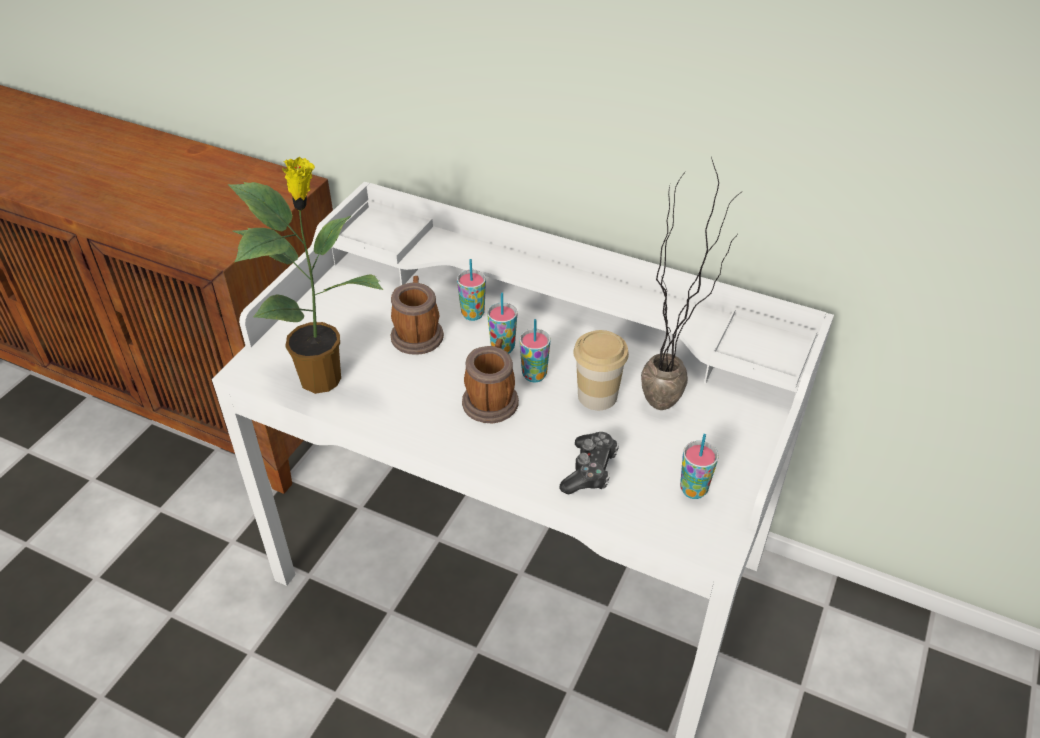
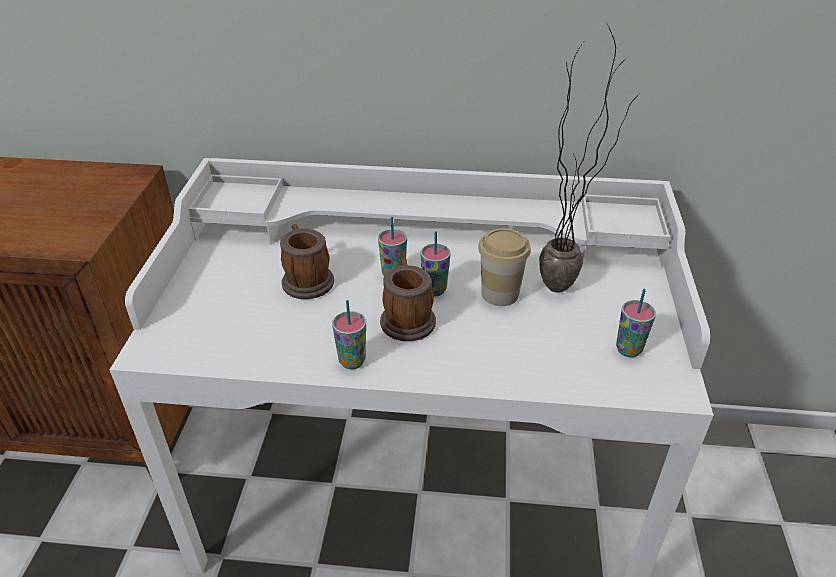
camera: 20 degrees left, 5 degrees down
(324, 378) = (232, 340): potted plant -> none
(473, 314) = (350, 253): cup -> cup (352, 361)
(589, 470) = (531, 357): game controller -> none

